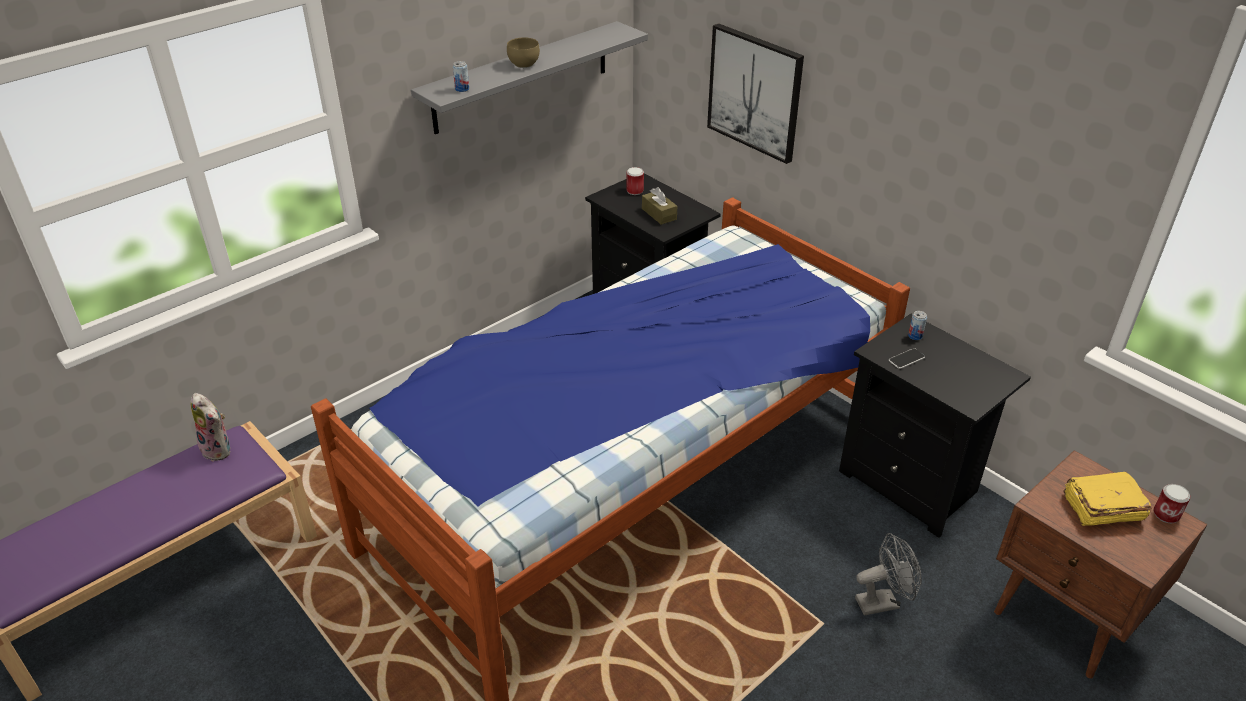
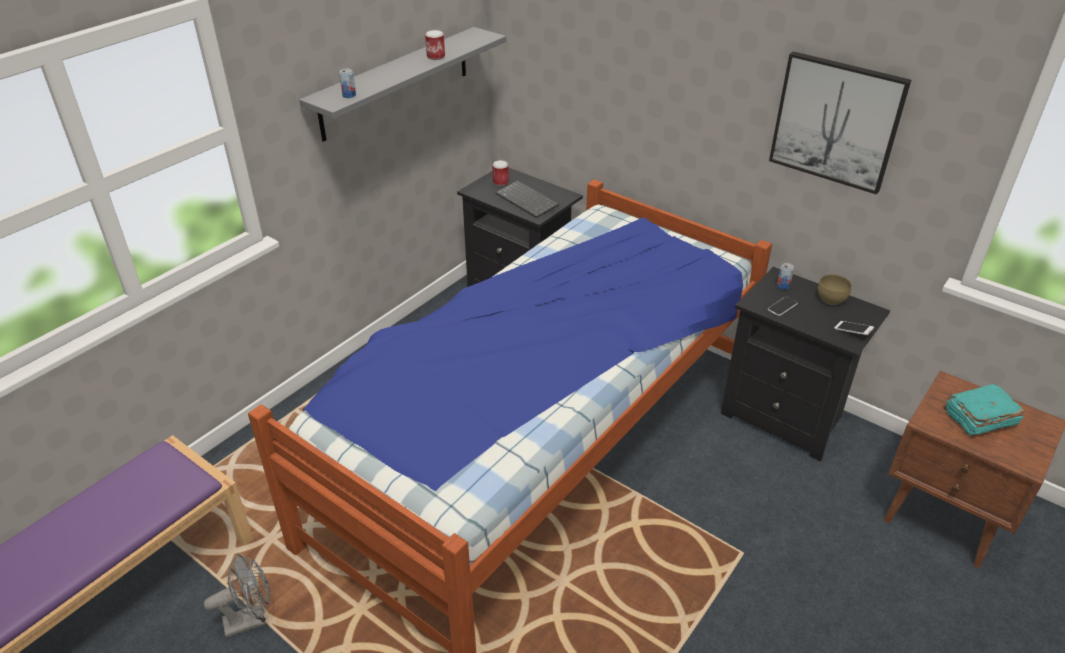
camera: 10 degrees left, 0 degrees up
(219, 449) = (148, 467): plush toy -> none
(523, 65) = (400, 70): brown bowl -> brown bowl (831, 300)
(659, 214) = (528, 200): brown tissue box -> keyboard
(755, 92) = (612, 81): picture -> picture (836, 121)
(883, 601) = (789, 525): grey fan -> grey fan (251, 619)
(978, 396) = (852, 332): none -> phone
(1101, 508) = (978, 418): yellow book -> turquoise book
(1166, 514) = (1032, 417): can -> can (436, 57)

